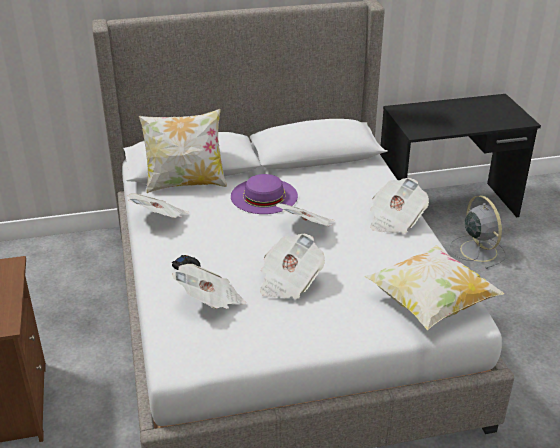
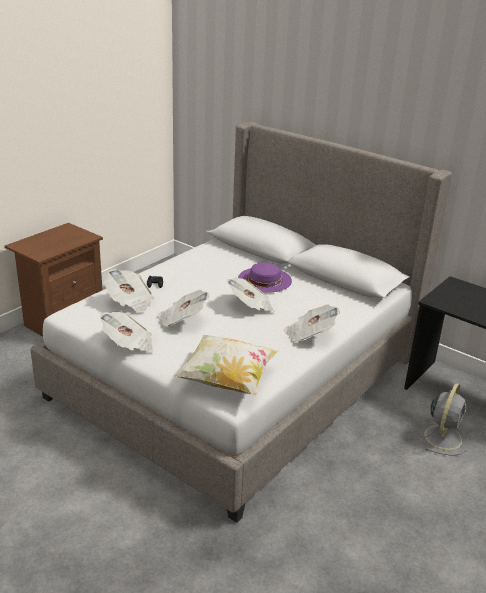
camera: 50 degrees right, 5 degrees down
(160, 219) = (192, 259): newspaper -> newspaper (129, 344)
(186, 183) = (240, 252): pillow -> none

